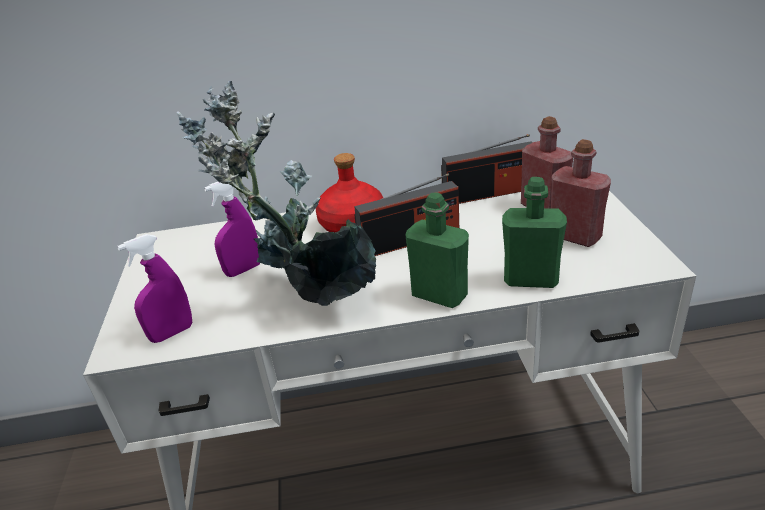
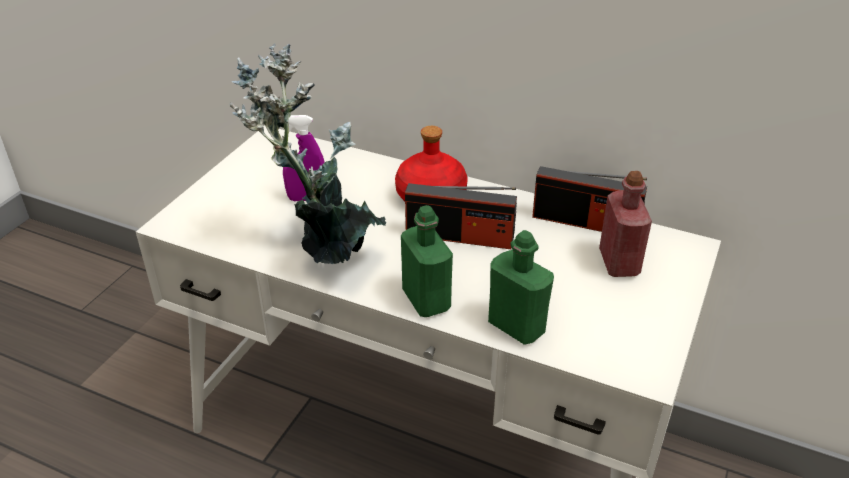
camera: 30 degrees right, 5 degrees up
(172, 333) = (212, 229): purple spray bottle -> none
(575, 236) = (609, 307): red bottle -> none

